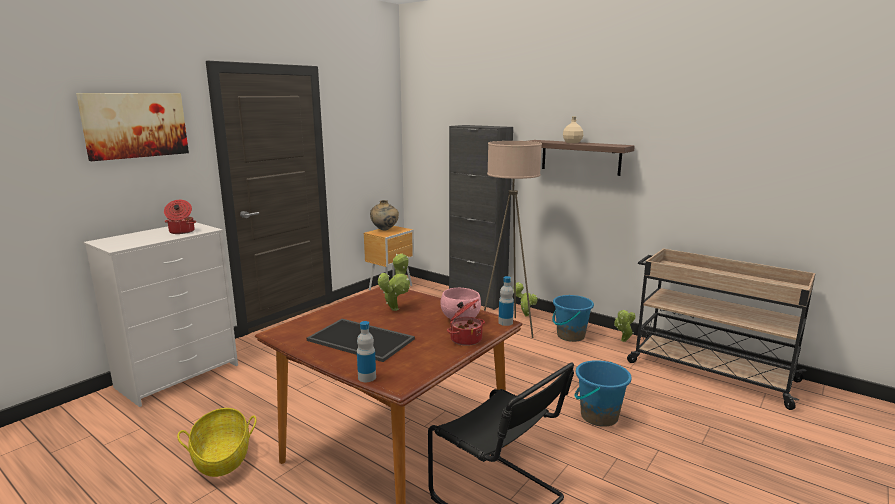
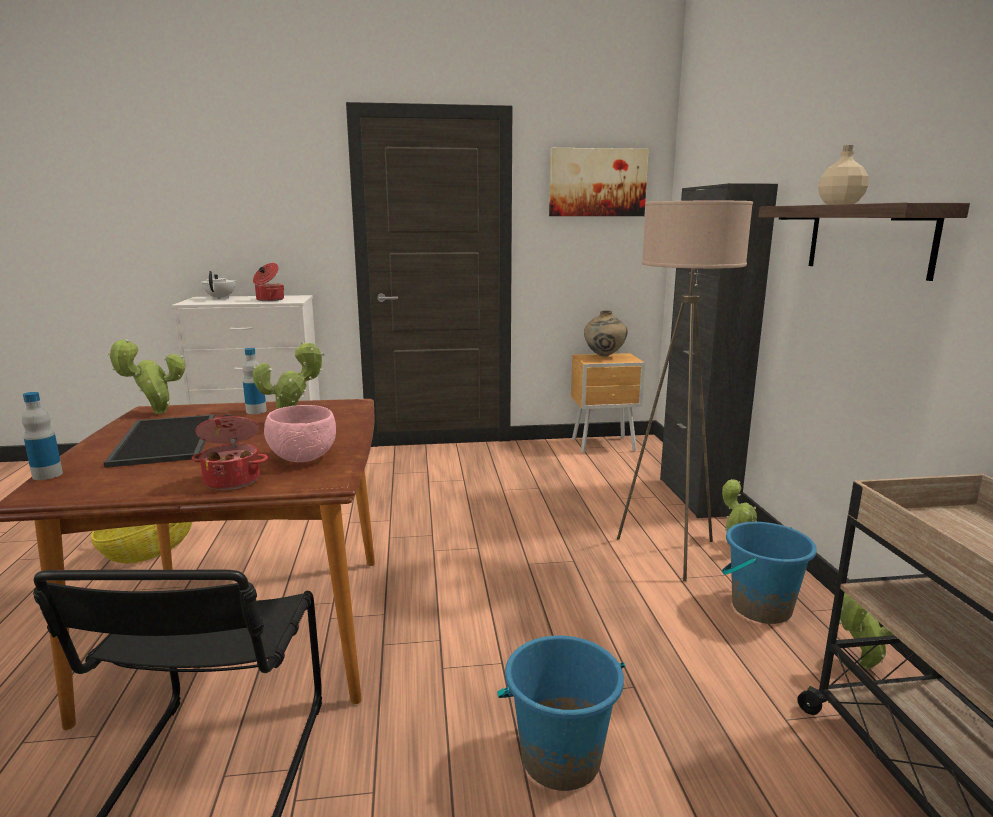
camera: 45 degrees right, 0 degrees up
(125, 238) = (221, 298): none -> white teapot
(135, 125) = (257, 178): picture -> picture (597, 182)
(291, 332) = (156, 413): none -> potted plant
(505, 322) = (332, 482): bottle -> bottle (256, 411)

